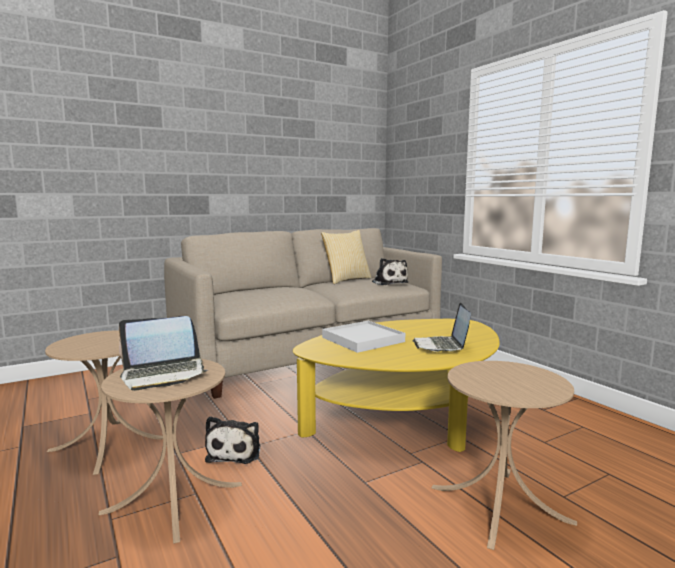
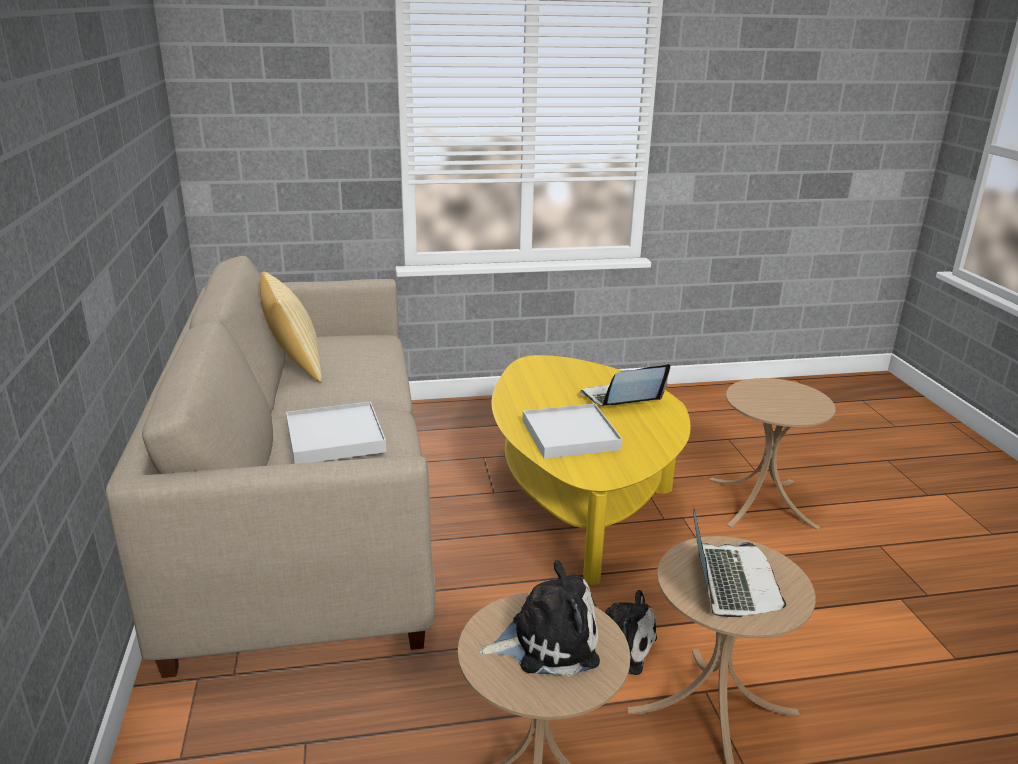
camera: 70 degrees left, 15 degrees up
(272, 290) = (335, 437): none -> white tray
(389, 282) = (358, 345): plush toy -> plush toy (547, 641)
(441, 346) = (620, 399): laptop -> laptop turned 135 degrees clockwise

